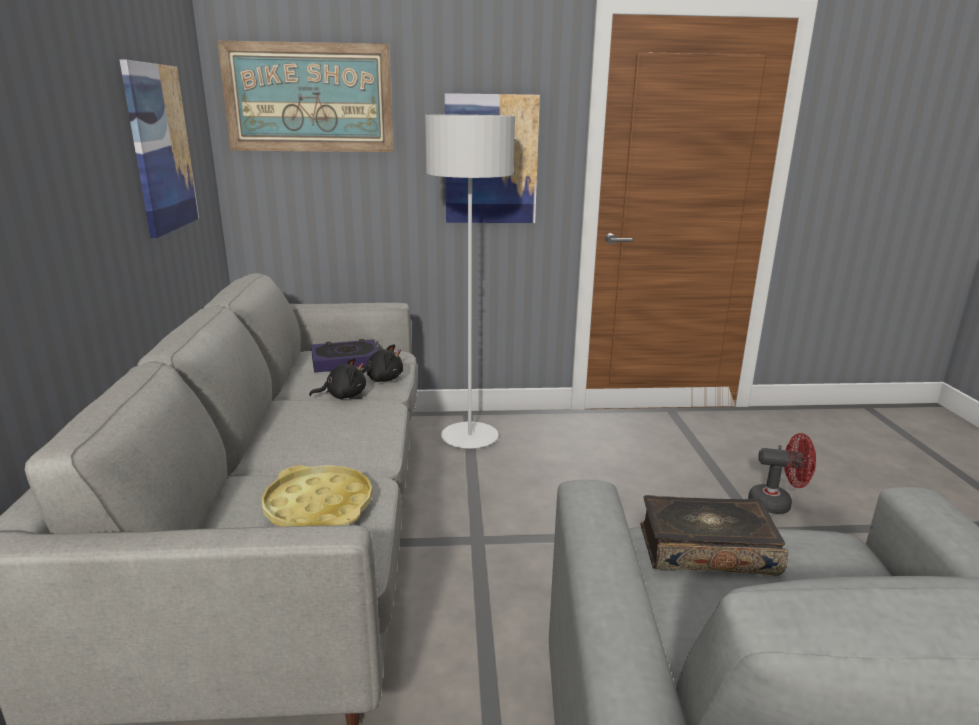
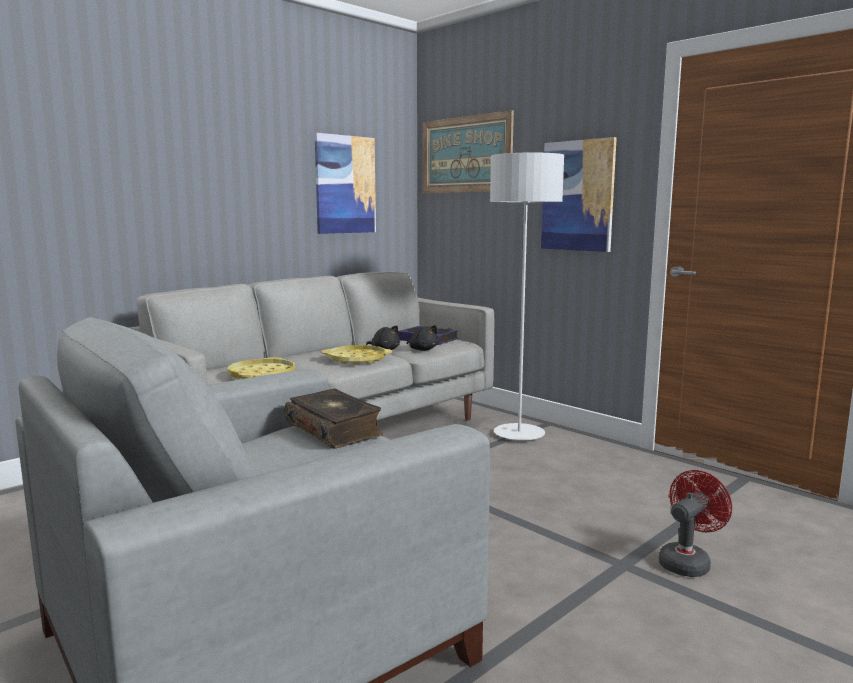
camera: 50 degrees right, 10 degrees down
(357, 424) = (356, 360): none -> yellow tray
(777, 504) = (687, 562): red fan -> red fan turned 105 degrees counterclockwise

